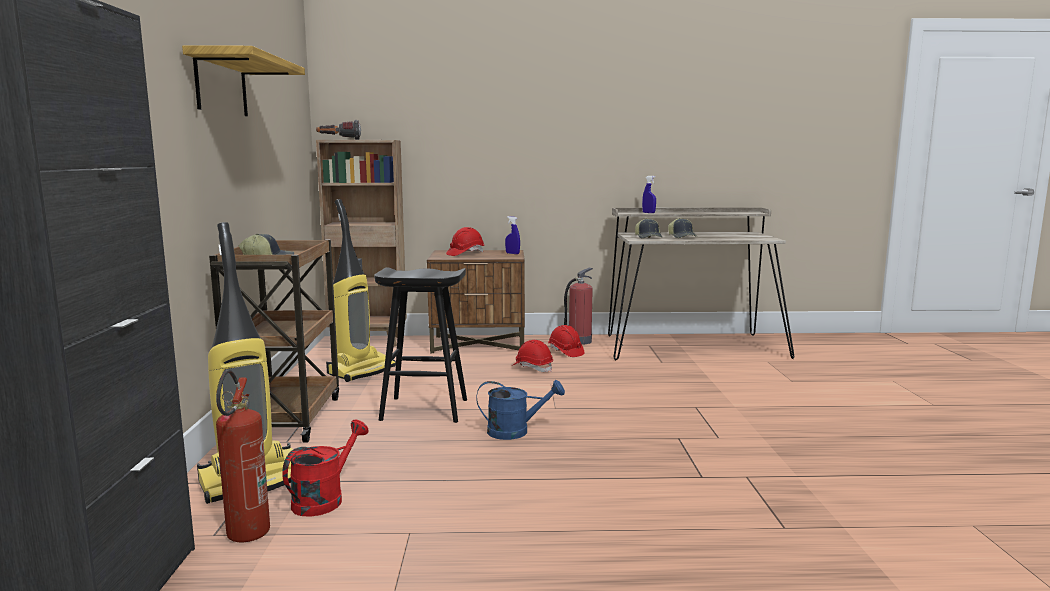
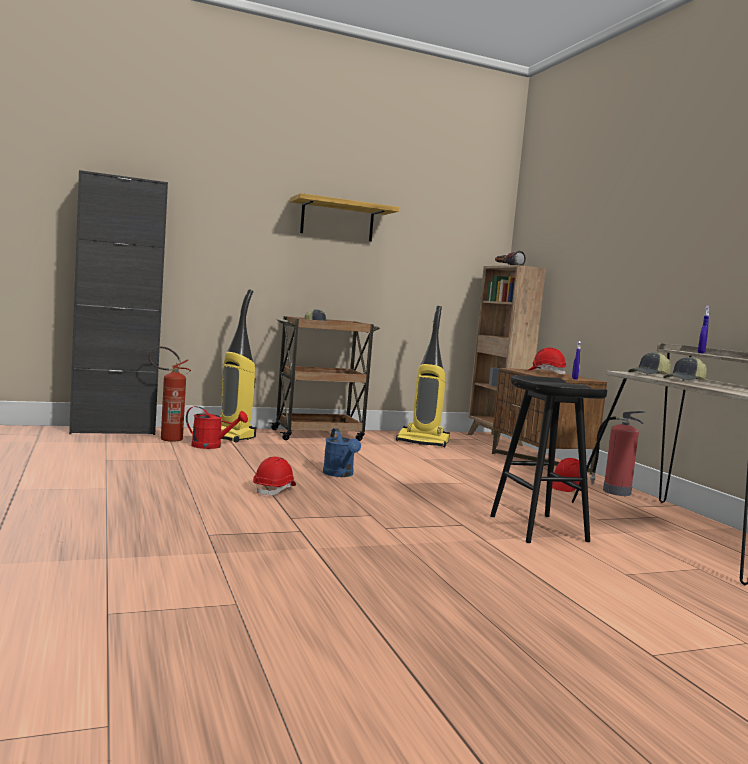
camera: 70 degrees right, 5 degrees down
(423, 410) = (360, 456): black stool -> black stool (536, 528)
(532, 368) = (498, 478): red hard hat -> red hard hat (274, 490)

